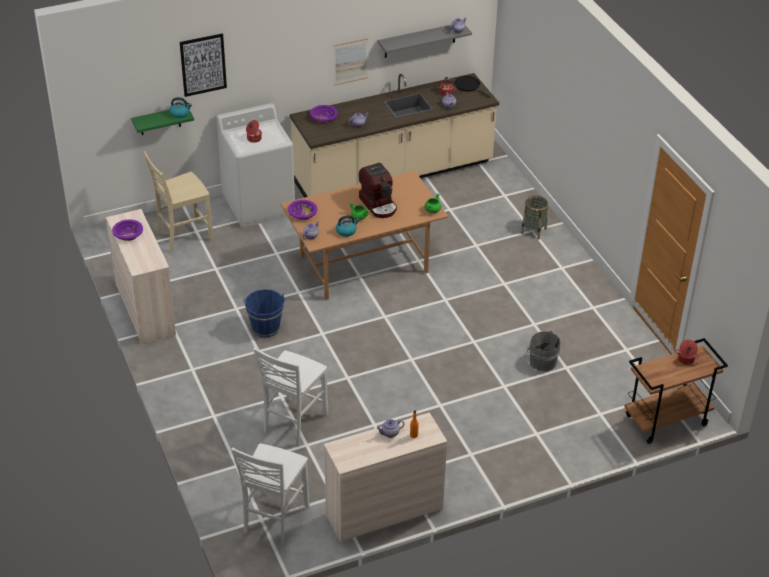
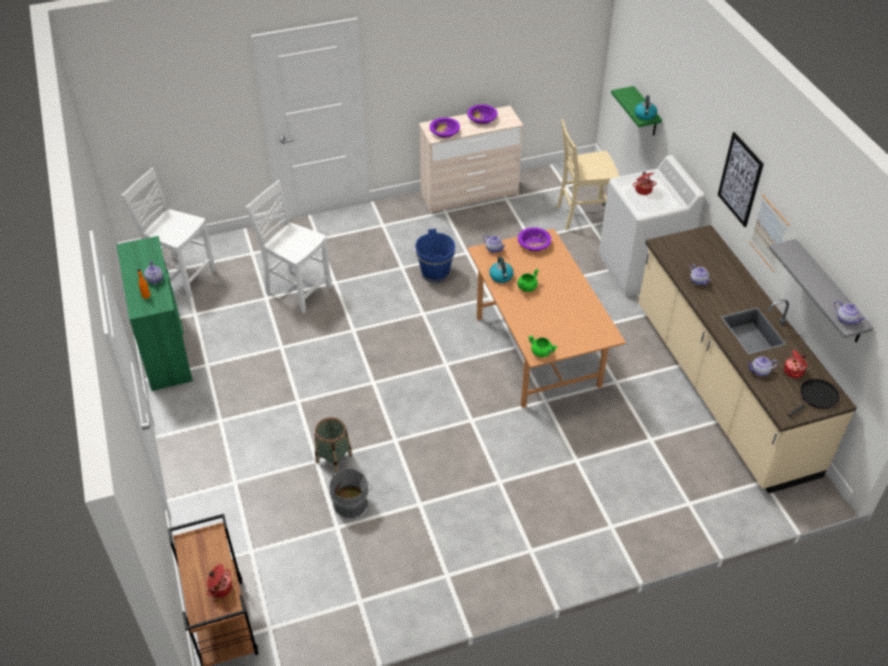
camera: 95 degrees right, 5 degrees up
(183, 236) = (582, 216): beige chair -> beige chair turned 75 degrees counterclockwise
(203, 64) = (680, 89): picture -> picture (740, 179)
(324, 118) = (707, 252): purple bowl -> purple bowl (444, 132)
(379, 204) = (552, 305): coffee machine -> none
(384, 511) = (165, 348): beige dresser -> green dresser
(533, 230) = (611, 528): basket -> basket (334, 458)

